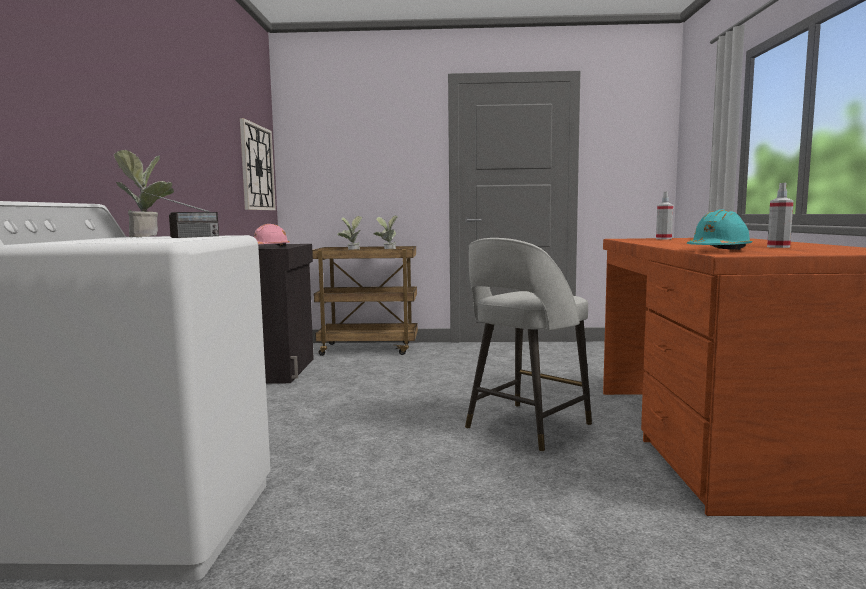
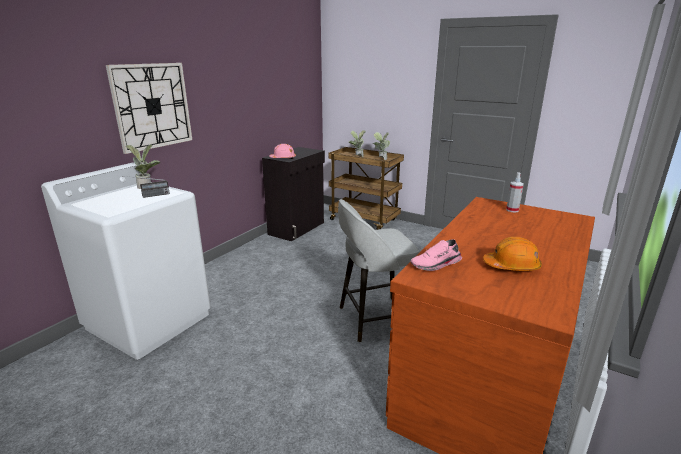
camera: 30 degrees right, 15 degrees up
(257, 168) = (298, 95): wall clock -> wall clock (152, 106)
(718, 250) = (436, 264): turquoise hard hat -> pink shoe
(778, 247) = (511, 266): spray bottle -> orange hard hat

